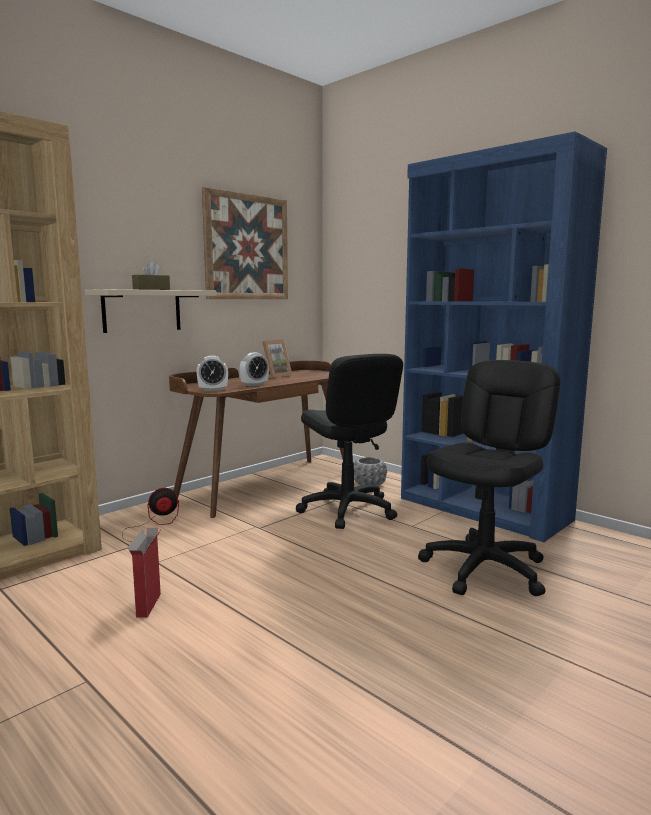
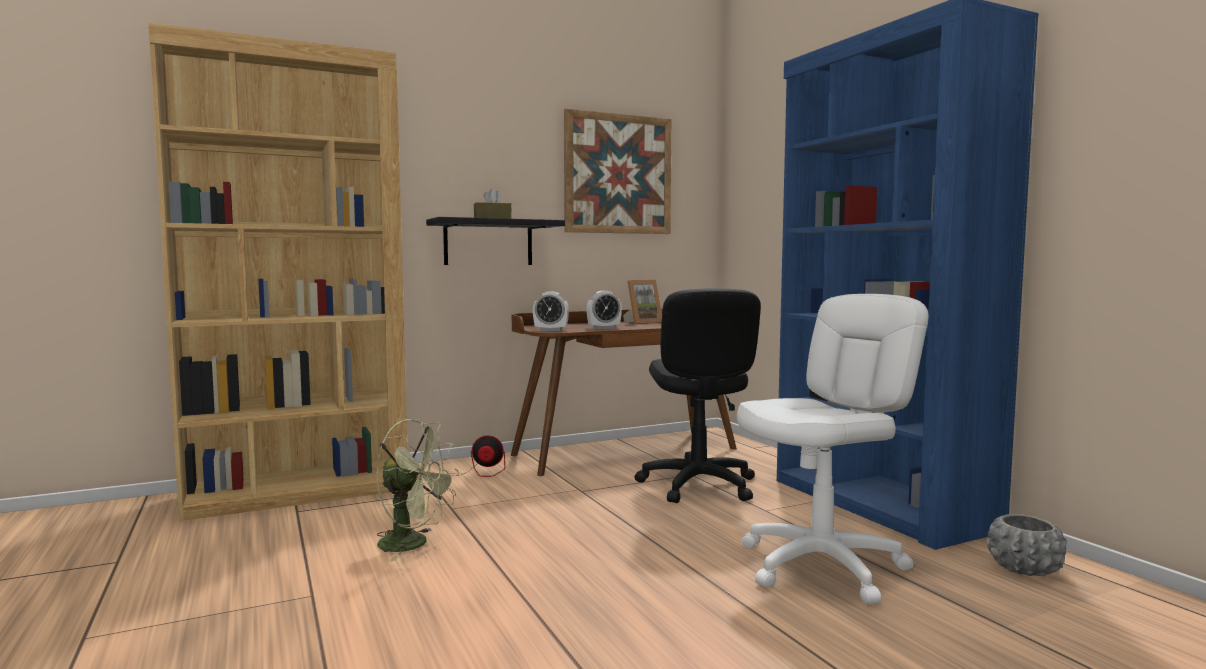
camera: 20 degrees right, 5 degrees down
(142, 310) = (488, 243): beige shelf -> black shelf
(148, 606) = (413, 544): cardboard box -> green fan
(369, 484) = (748, 462): grey planter -> grey planter (1024, 568)
(485, 569) = (822, 566): black office chair -> white office chair

